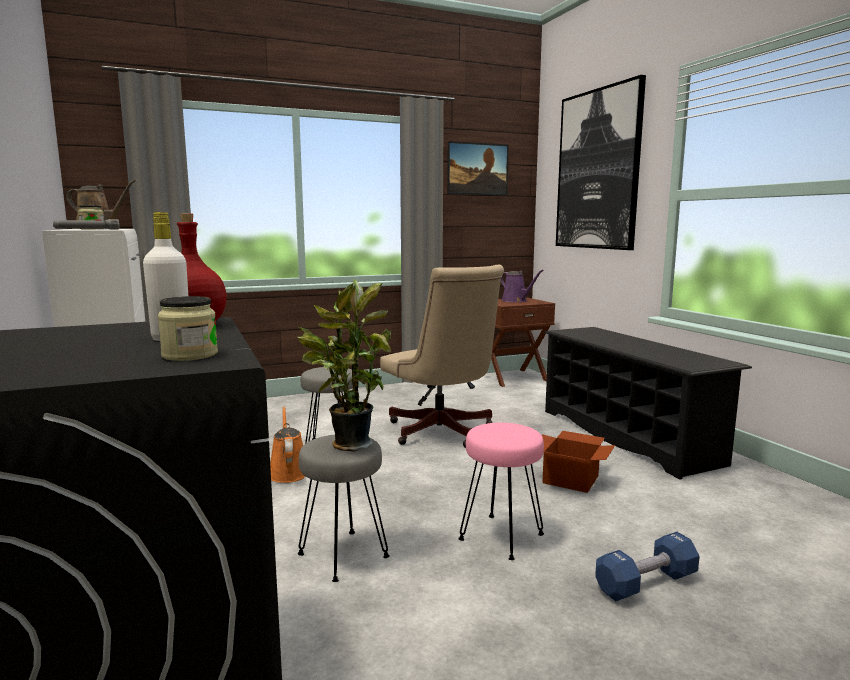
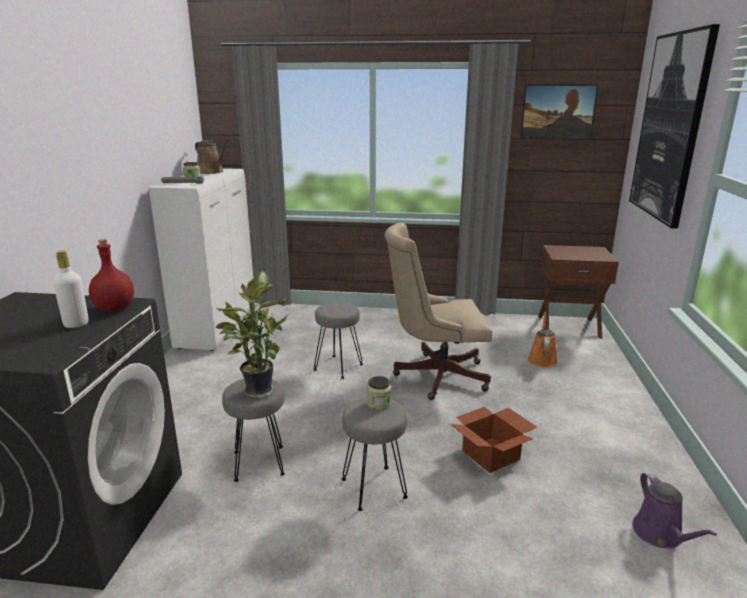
camera: 30 degrees right, 10 degrees up
(190, 355) = (48, 349): jar -> jar (379, 403)
(288, 472) = (290, 381): orange watering can -> orange watering can (542, 359)
(442, 433) = (435, 375): beige office chair -> beige office chair turned 90 degrees clockwise
(502, 536) = (375, 488): pink stool -> grey stool
(516, 301) = (581, 252): purple watering can -> purple watering can (660, 534)
(627, 436) = (605, 425): black shoe rack -> none
(646, 583) = (435, 572): blue dumbbell -> none

